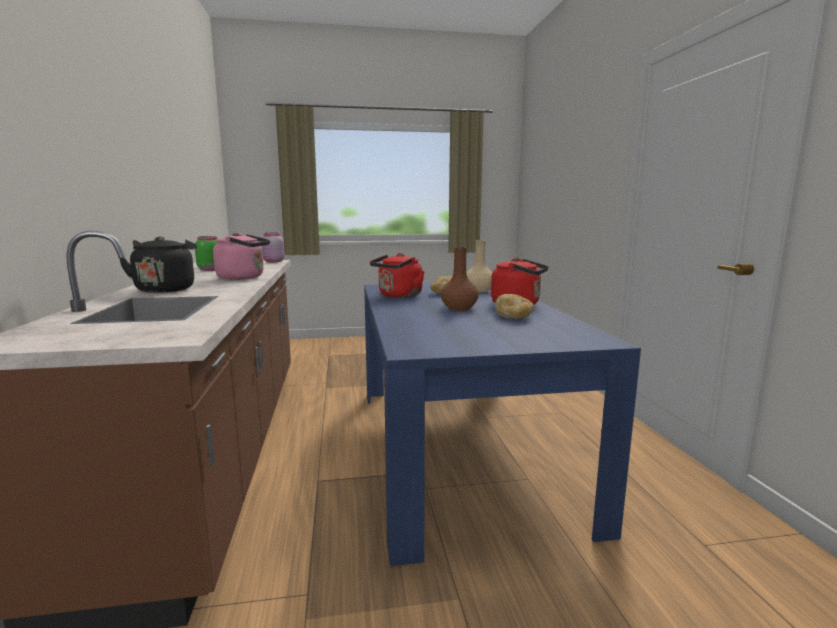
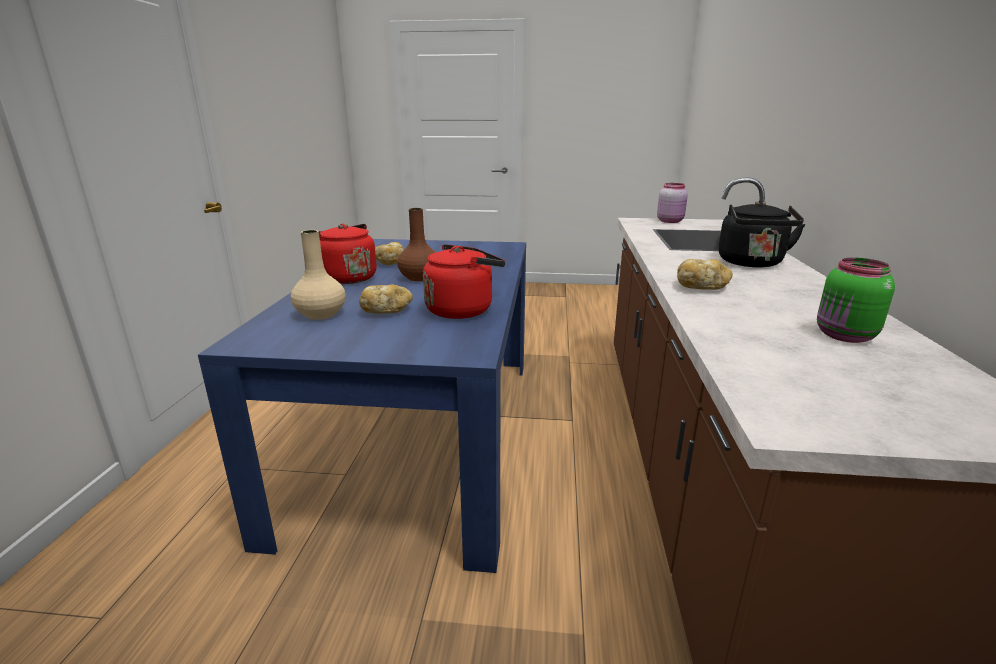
camera: 165 degrees left, 10 degrees up
(244, 278) = (701, 287): pink kettle -> bread
(273, 261) = (783, 410): pink jar -> pink jar (670, 221)

